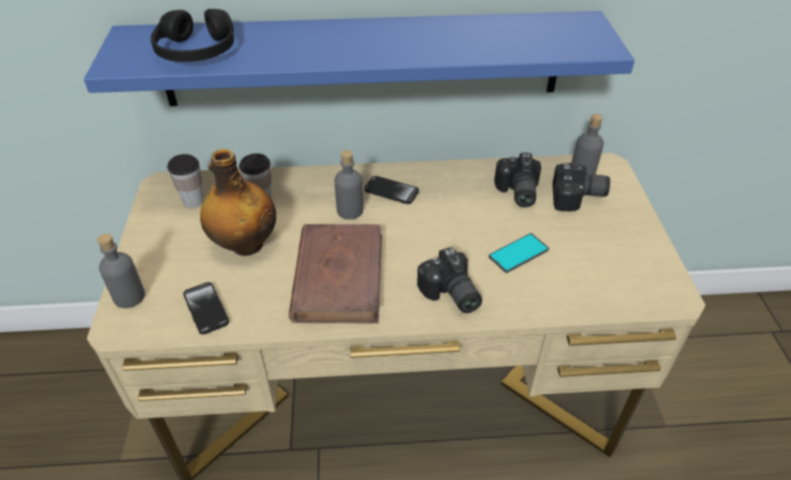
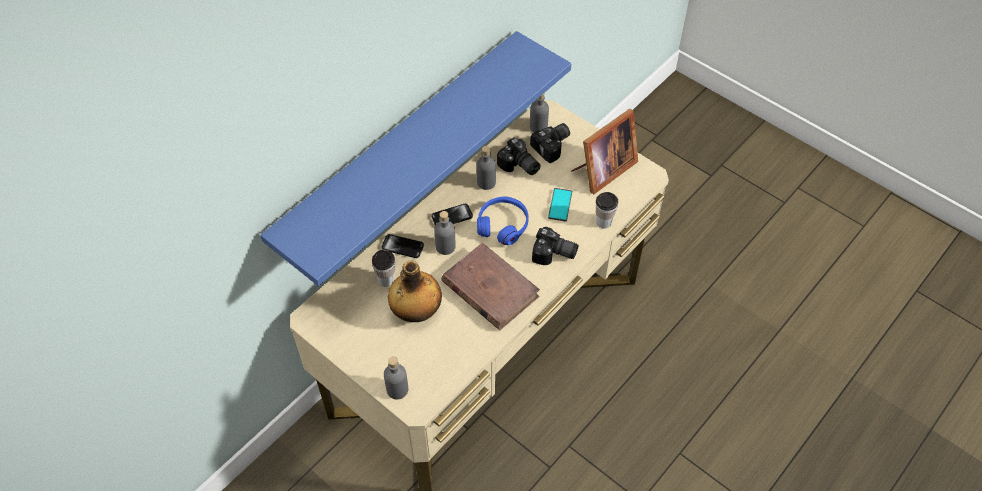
camera: 45 degrees left, 10 degrees up
(193, 201) = (346, 312): cup -> cup (603, 222)
(196, 51) = (347, 215): black headphones -> none
(206, 309) = (447, 360): phone -> phone (402, 247)
(431, 230) = (503, 225): none -> blue headphones
(463, 185) = (486, 182): none -> grey bottle
(612, 254) = (602, 171): none -> picture frame

